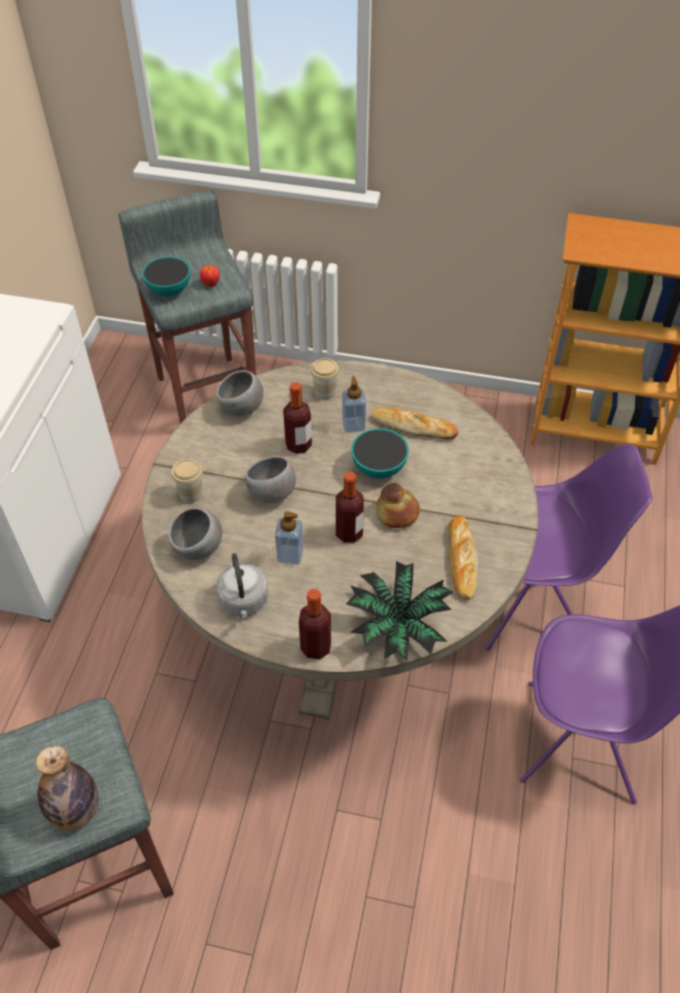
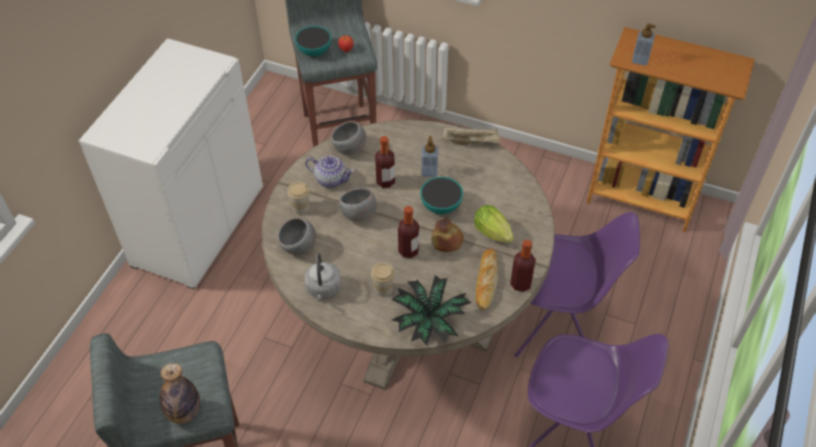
camera: 10 degrees right, 0 degrees up
(225, 451) = (331, 179): none -> teapot
(290, 554) = (363, 260): soap dispenser -> soap dispenser (640, 60)
(315, 647) = (367, 328): bottle -> bottle (520, 284)
(325, 392) = (413, 144): cup -> cup (383, 289)
(399, 380) = (471, 142): none -> beige tray
(413, 426) = (474, 178): bread -> none
(457, 496) = (494, 234): none -> lettuce

